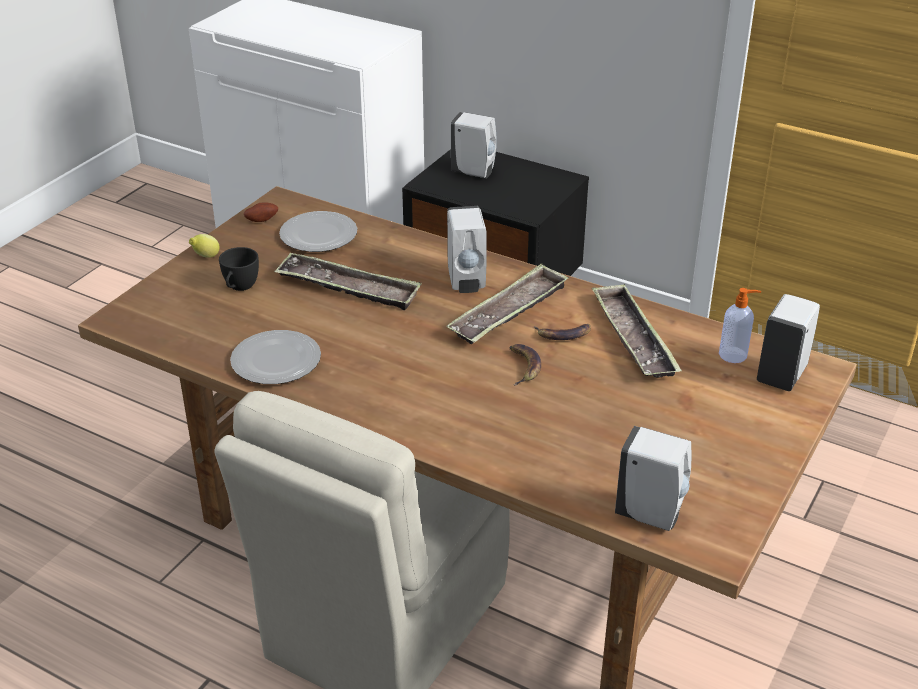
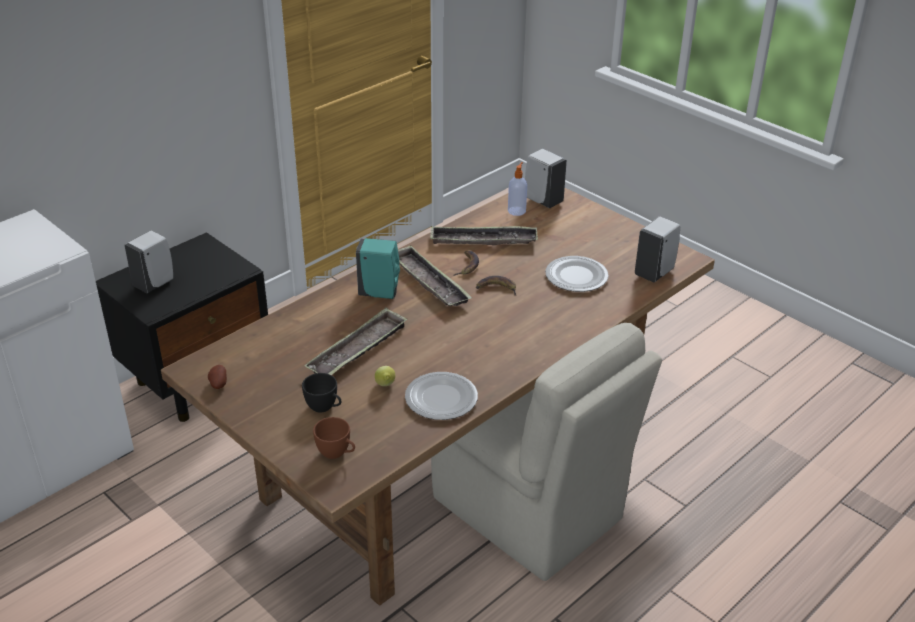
camera: 75 degrees left, 0 degrees up
(167, 309) = (337, 453): none -> brown cup
(205, 257) = (261, 423): lemon -> lemon (385, 385)
(317, 235) = (266, 355): plate -> plate (577, 277)
(466, 282) = (380, 293): white soap dispenser -> turquoise soap dispenser

